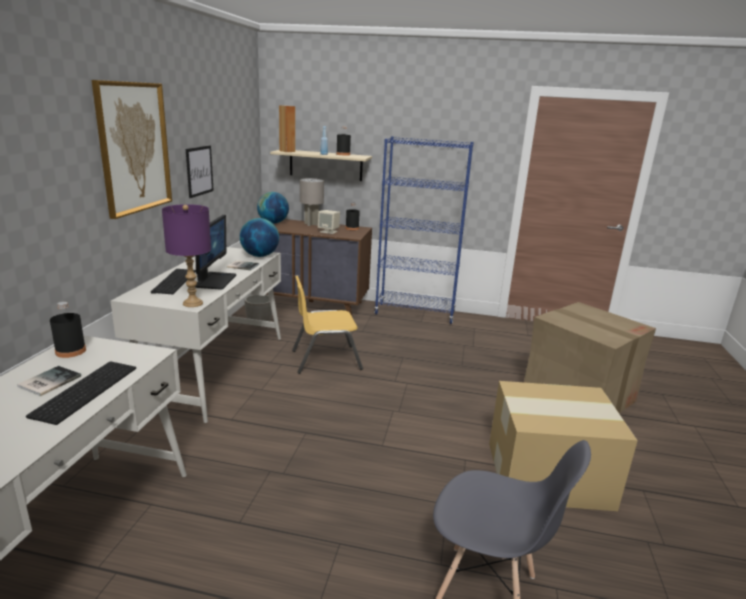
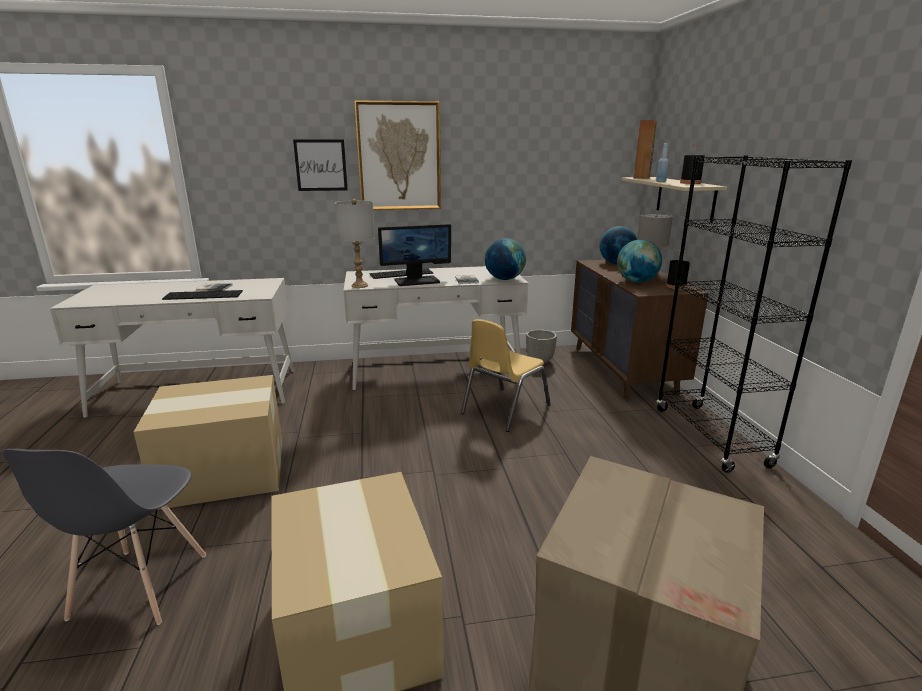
camera: 70 degrees right, 0 degrees up
(70, 351) = (257, 282): black bottle -> none
(193, 303) = (360, 285): purple table lamp -> grey table lamp
(199, 171) = (499, 187): picture -> picture (321, 165)
(319, 531) = (226, 472): none -> cardboard box
(325, 359) = (504, 409): yellow chair -> yellow chair turned 105 degrees counterclockwise
(329, 231) = (636, 282): beige speaker -> globe
(415, 313) = (710, 437): blue bookcase -> black bookcase

